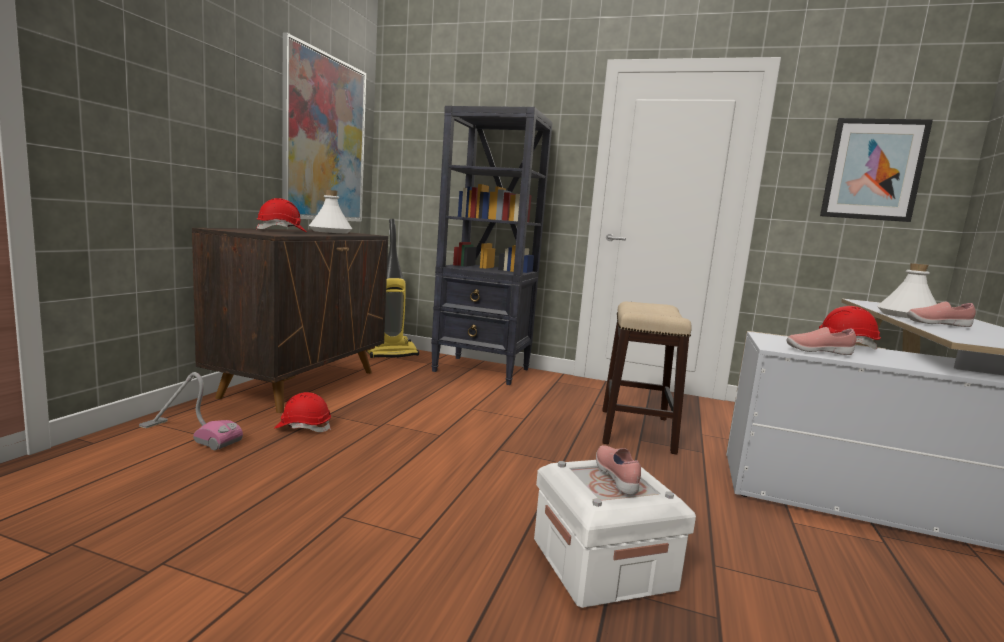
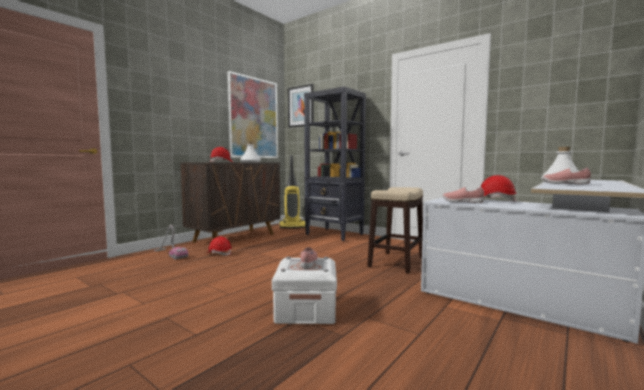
camera: 20 degrees right, 5 degrees down
(873, 170) = (560, 91): picture -> picture (301, 106)

